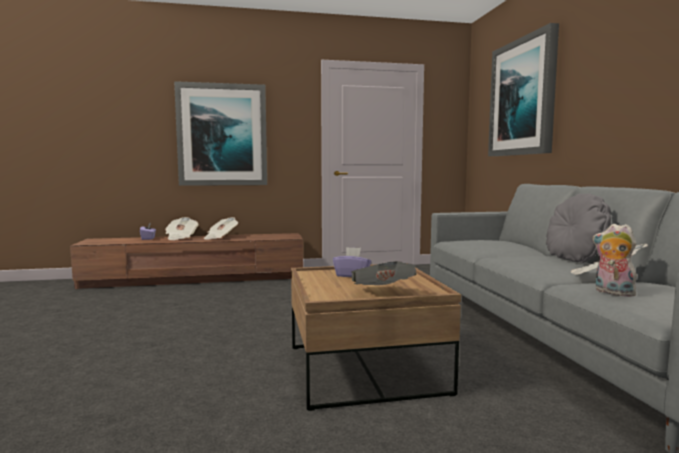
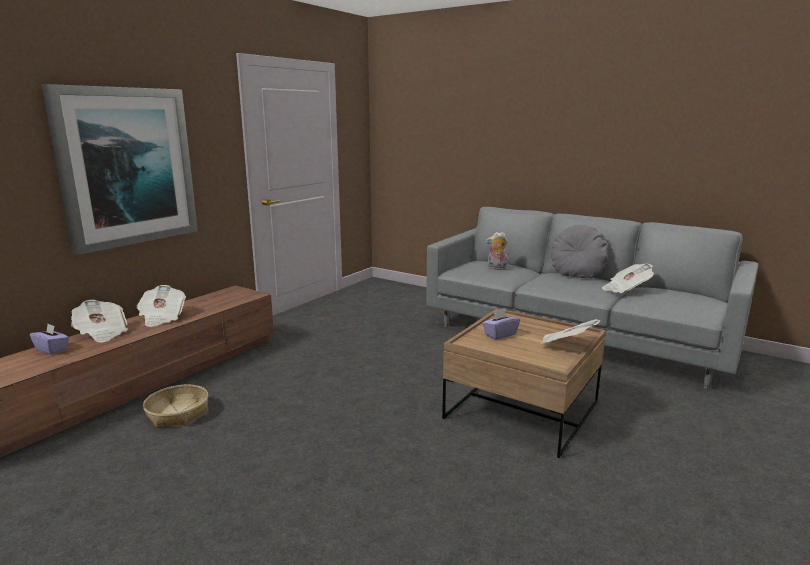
camera: 45 degrees left, 10 degrees up
(179, 294) = (178, 413): none -> basket
(523, 97) = (459, 119): picture -> none
(612, 293) = (660, 303): plush toy -> plush toy (496, 268)

